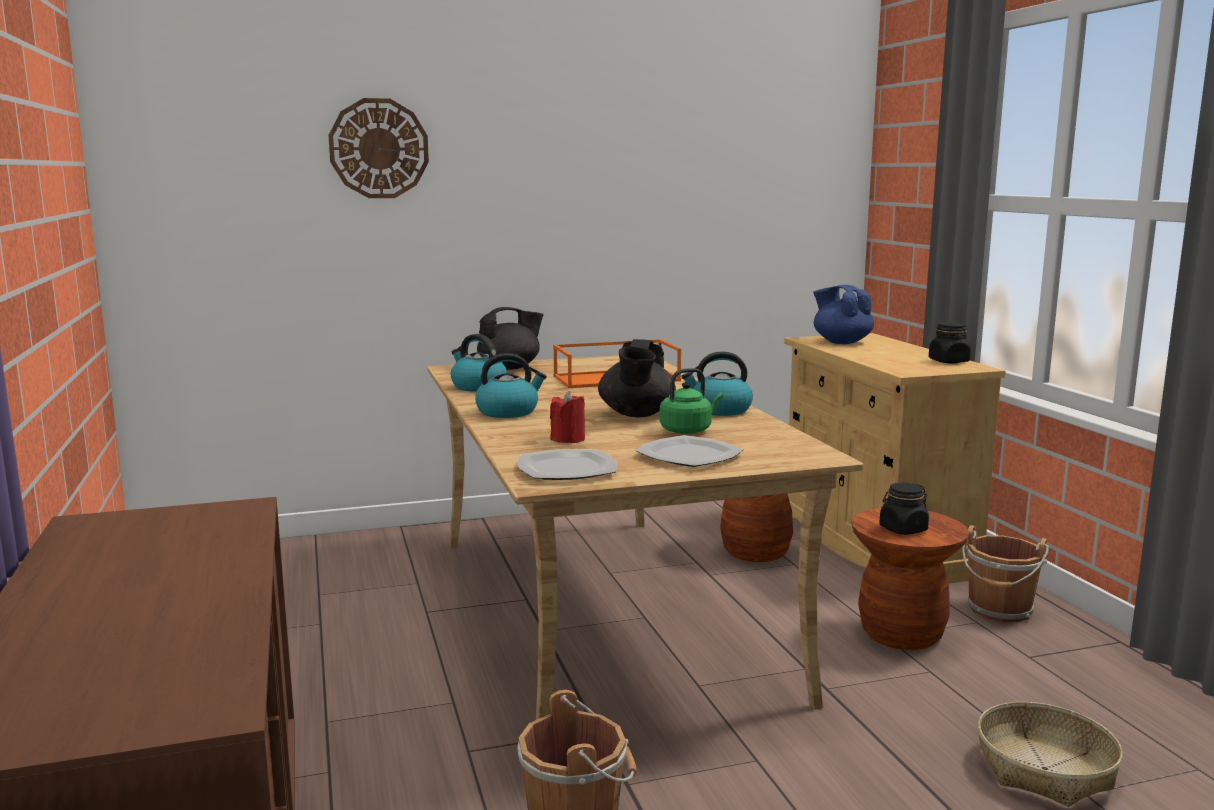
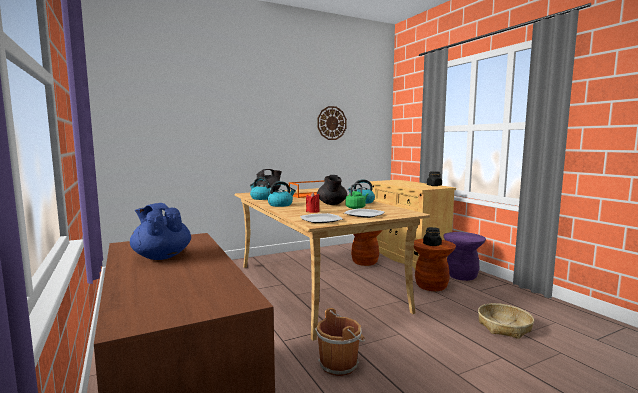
camera: 10 degrees left, 5 degrees down
(379, 148) = (213, 107): wall clock -> wall clock (331, 123)
(841, 342) = (390, 182): blue teapot -> blue teapot (161, 256)
(999, 610) = (462, 276): brown bucket -> purple stool

